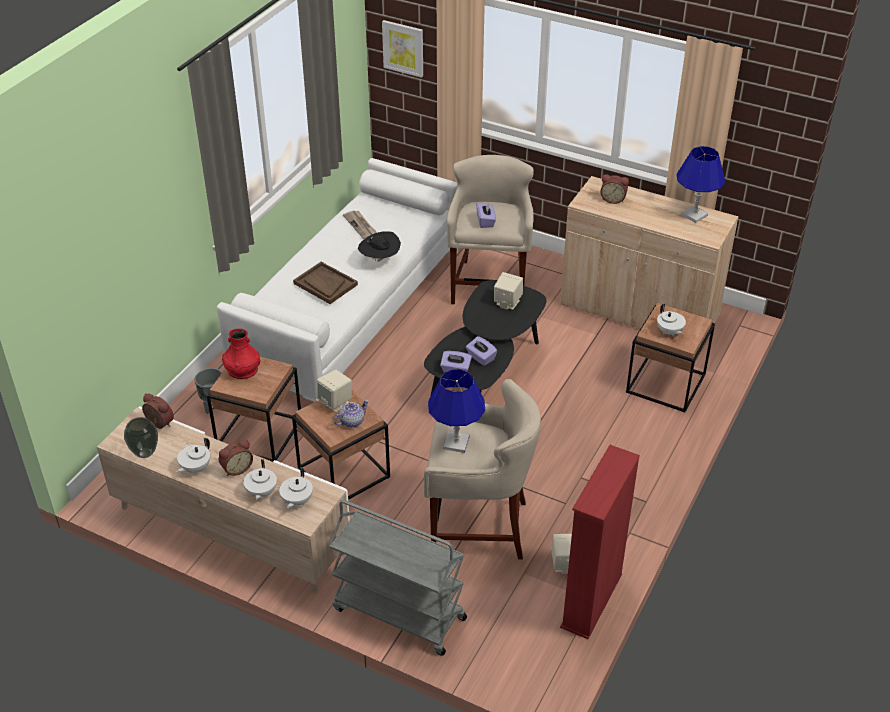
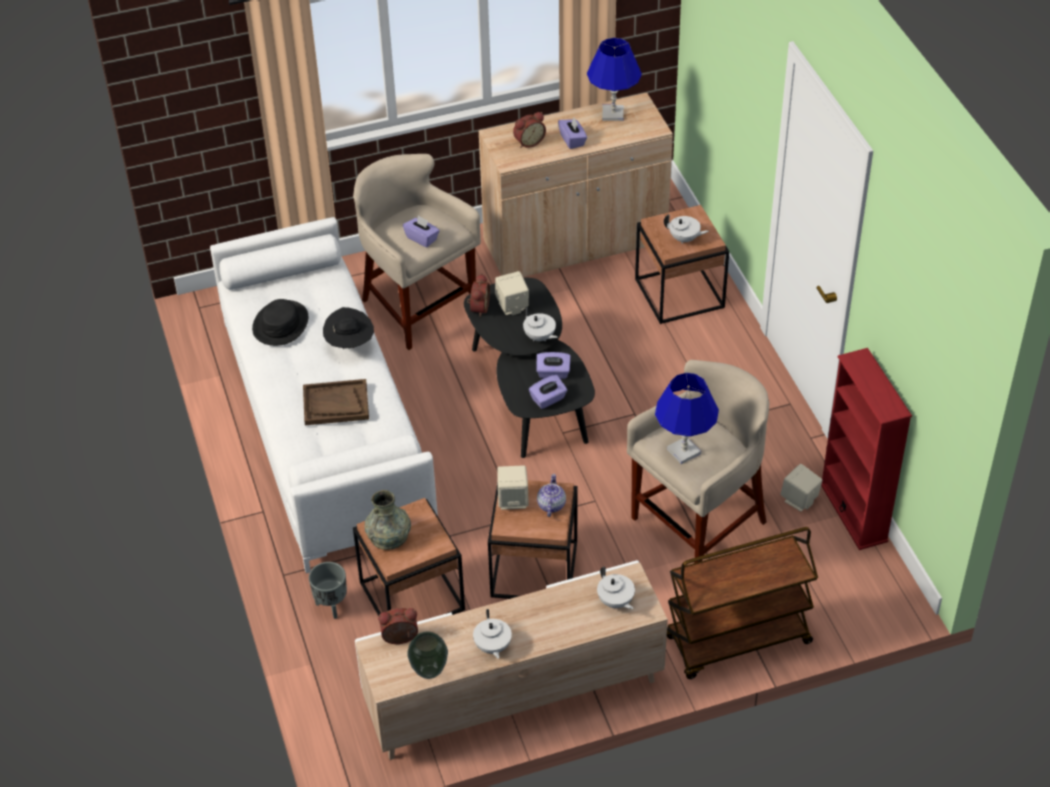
camera: 45 degrees left, 5 degrees up
(236, 468) = (526, 618): alarm clock -> alarm clock (478, 308)
(242, 370) = (389, 536): red vase -> grey vase
(261, 492) = (577, 619): white teapot -> white teapot (539, 337)
(360, 225) = (281, 324): newspaper -> black hat
(398, 614) = (737, 641): grey cart -> brown cart
(403, 48) = (196, 99): picture -> none
(643, 214) = (572, 140): none -> purple tissue box

